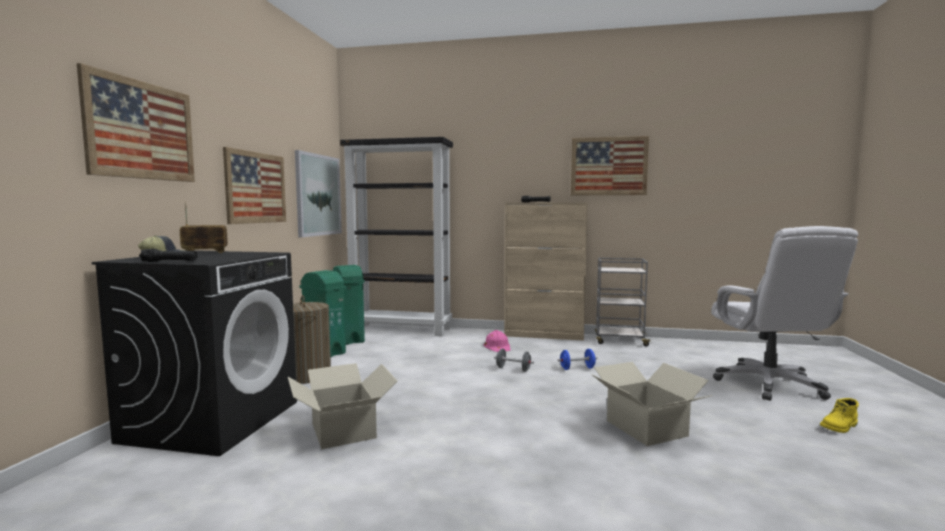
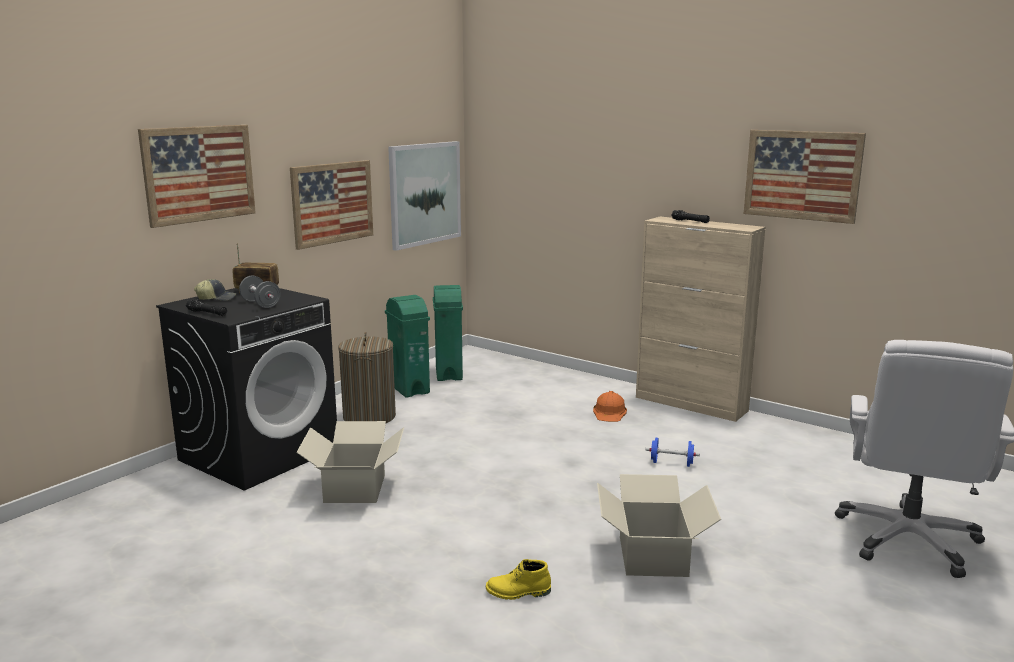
camera: 25 degrees right, 10 degrees up
(401, 329) = (520, 367): black bookcase -> none
(497, 346) = (610, 412): pink hard hat -> orange hard hat
(513, 369) = (591, 449): grey dumbbell -> grey dumbbell (260, 304)
(619, 340) = (787, 430): grey cart -> none
(839, 427) = (906, 615): yellow boot -> yellow boot (518, 592)

